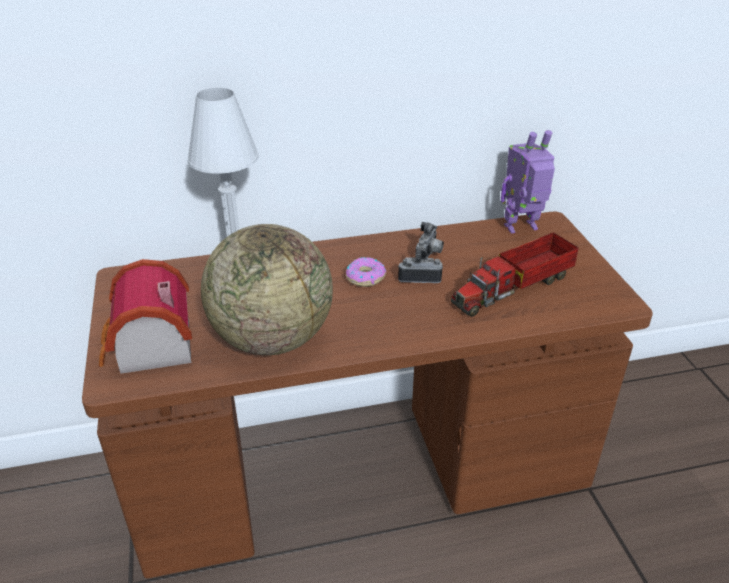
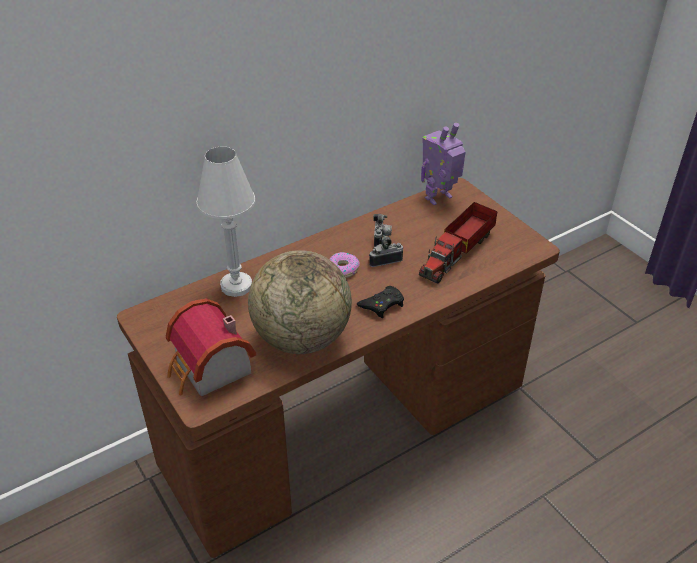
camera: 20 degrees left, 5 degrees up
(389, 325) = (382, 304): none -> black game controller

